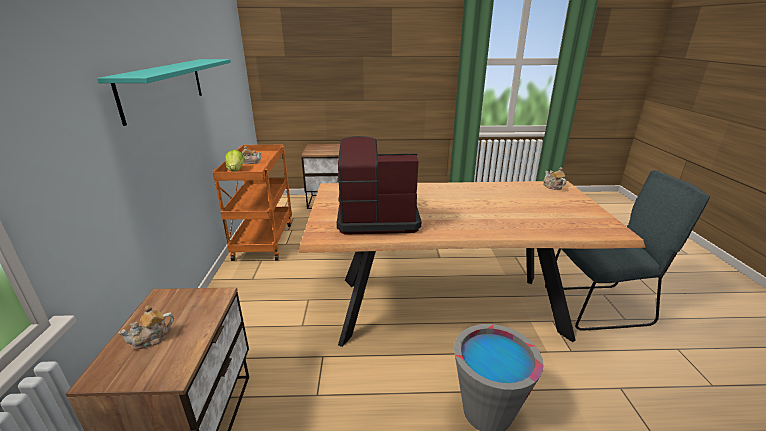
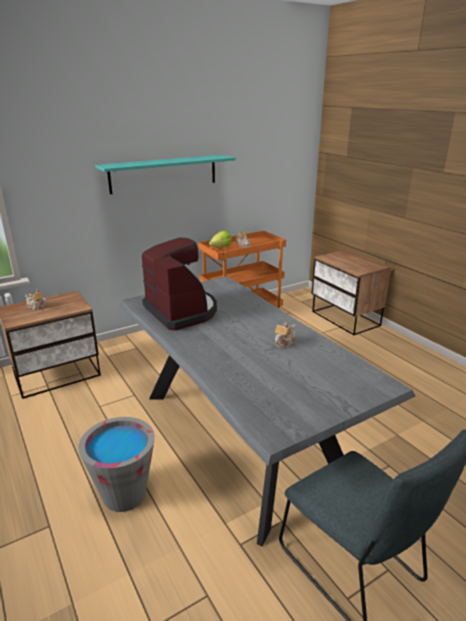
camera: 60 degrees right, 0 degrees up
(447, 306) = (241, 437): brown dining table -> grey dining table
(552, 187) = (370, 380): teapot -> teapot (284, 343)

